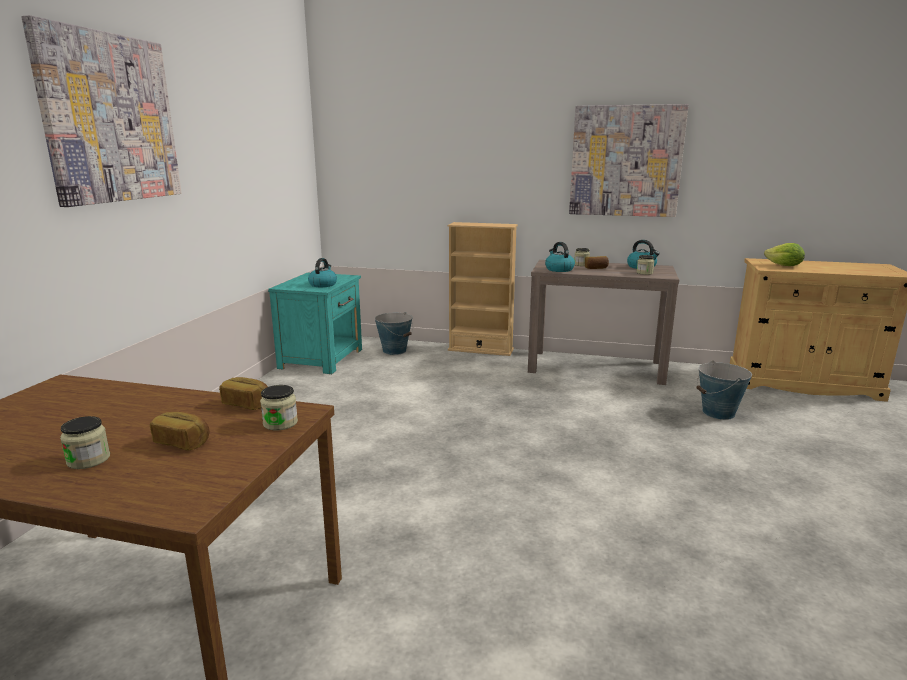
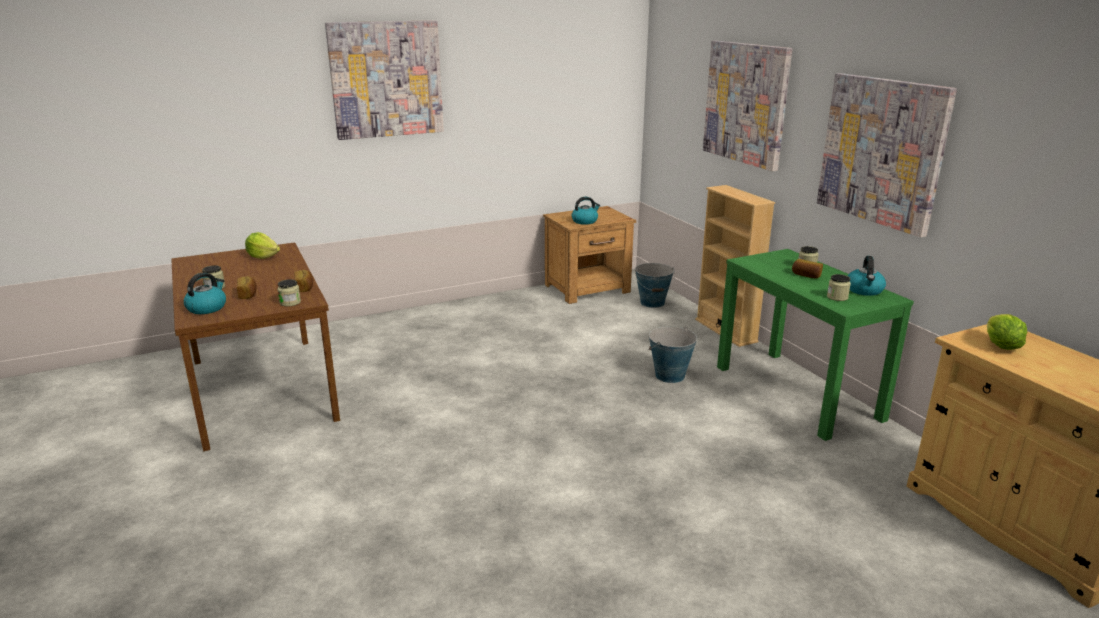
camera: 50 degrees right, 5 degrees up
(58, 402) = (263, 257): none -> lettuce
(322, 358) = (588, 289): turquoise nightstand -> brown nightstand
(467, 145) = (746, 103): none -> picture
(559, 269) = (762, 265): kettle -> kettle (207, 308)
(596, 367) = (797, 392): brown console table -> green console table
(718, 413) = (806, 488): bucket -> bucket (669, 376)

